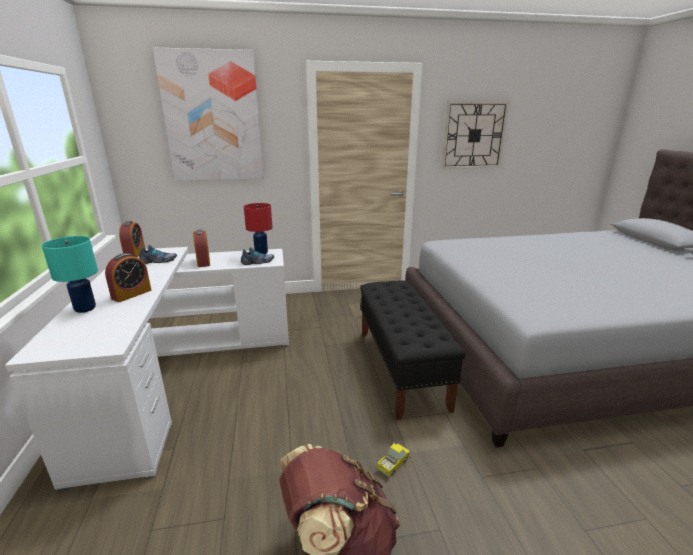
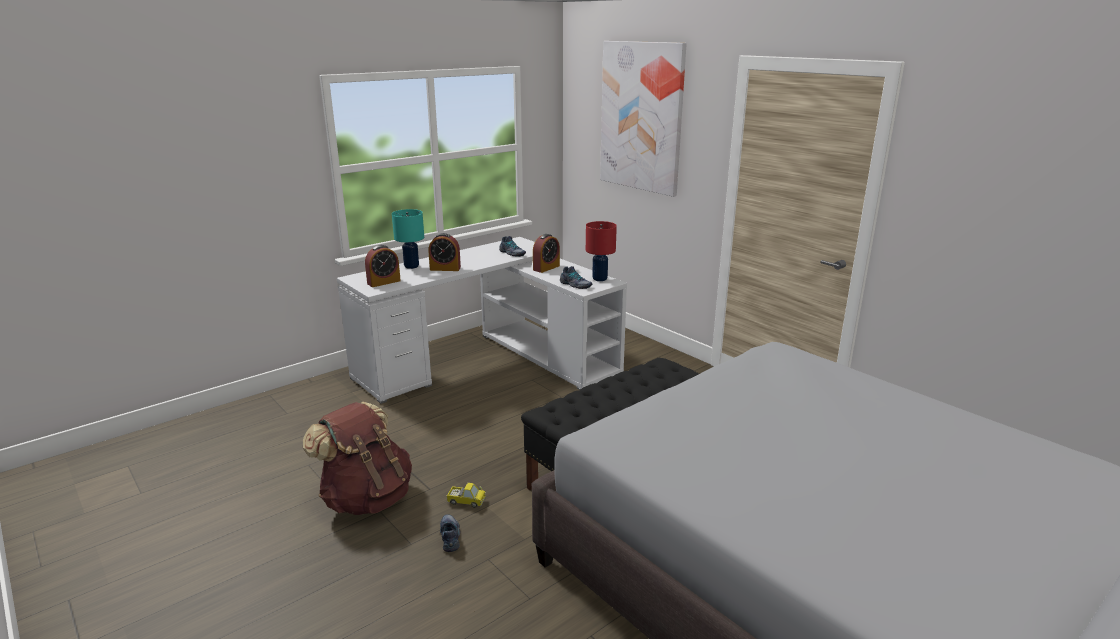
camera: 60 degrees right, 0 degrees up
(135, 254) = (516, 242): alarm clock -> alarm clock (384, 282)
(440, 493) = (450, 536): none -> shoe
(474, 135) = (993, 197): wall clock -> none

